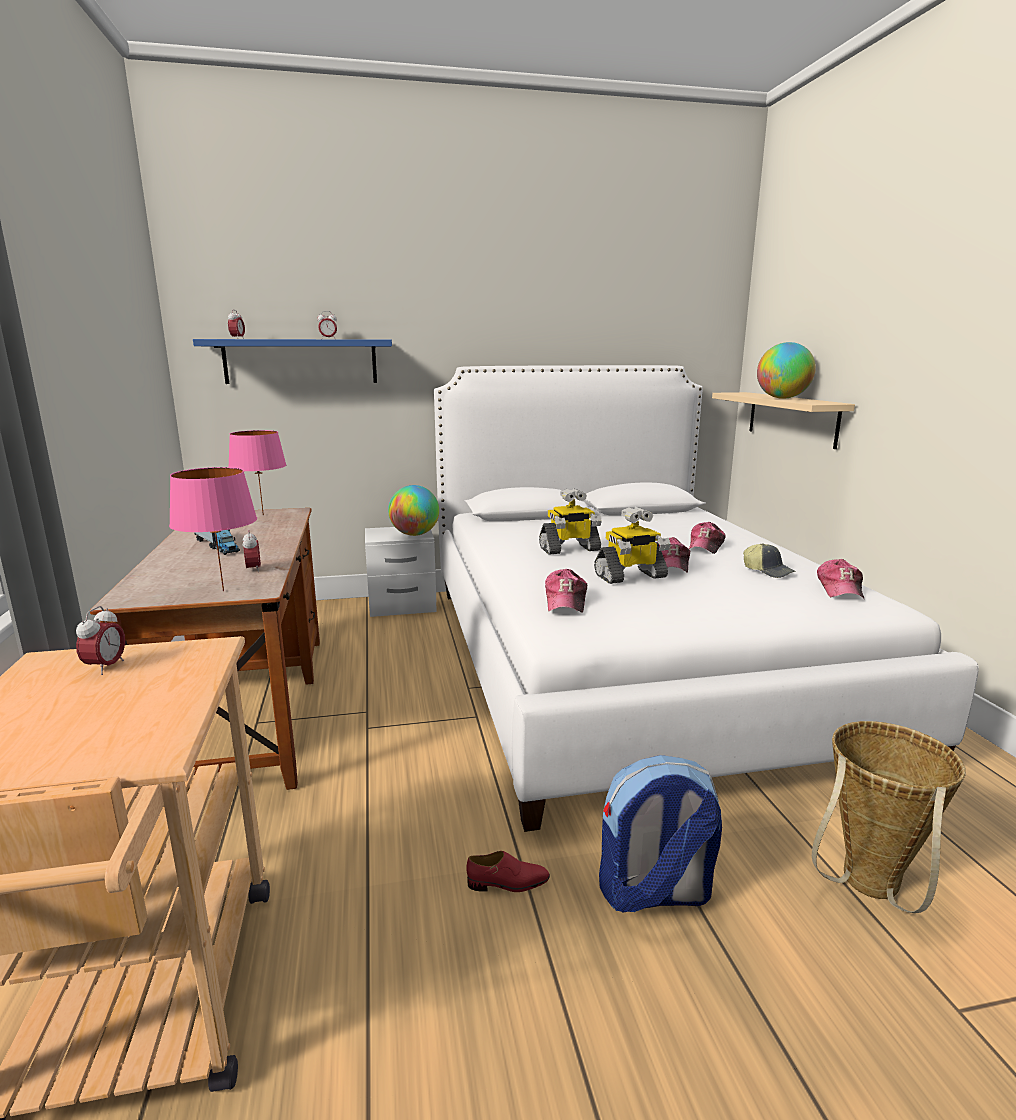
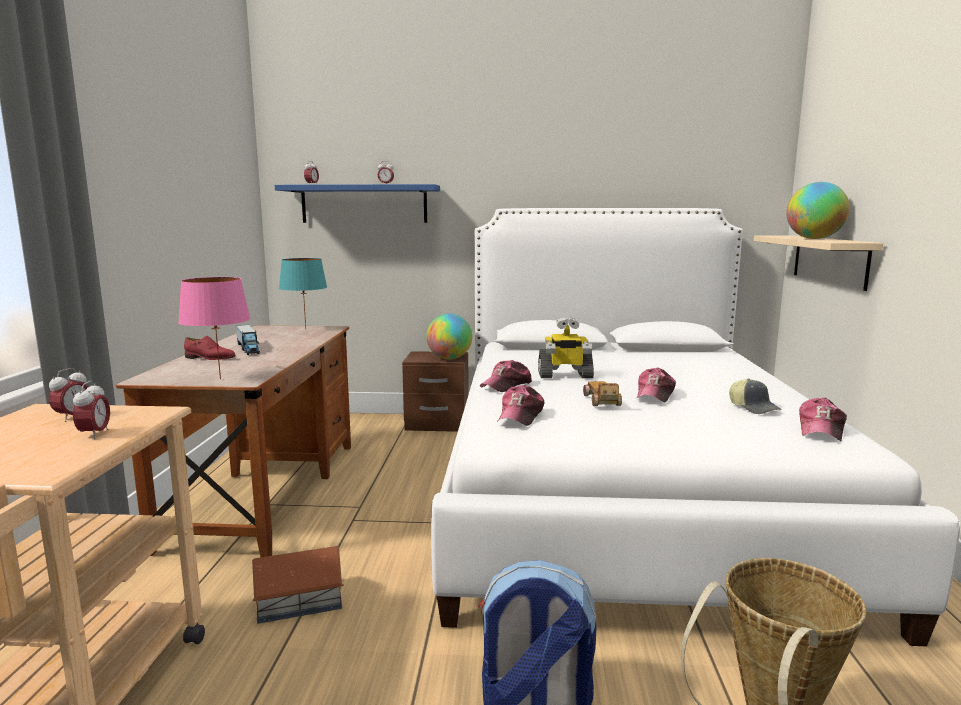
camera: 15 degrees right, 5 degrees down
(253, 570) = (257, 366): alarm clock -> alarm clock (94, 434)
(262, 515) = (305, 329): pink table lamp -> turquoise table lamp
(355, 830) = (298, 600): none -> toy house
(402, 606) = (437, 424): white nightstand -> brown nightstand
(508, 883) = (403, 668): red shoe -> red shoe (210, 358)
(630, 576) = (601, 401): toy robot -> toy car
(705, 546) = (705, 382): cap -> cap (507, 385)

